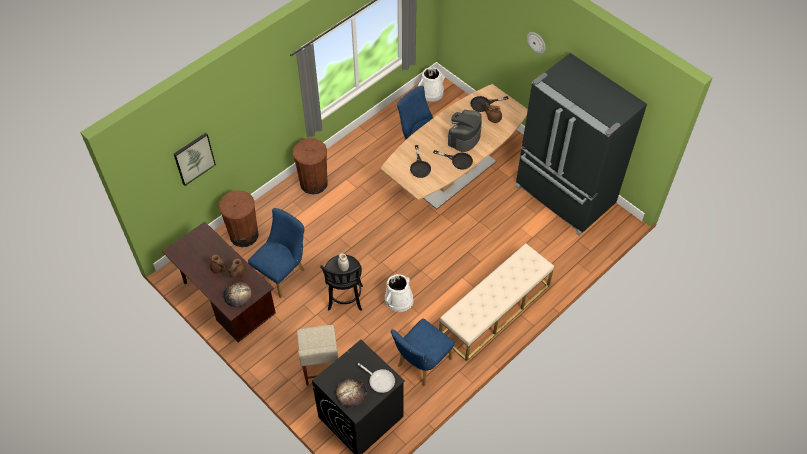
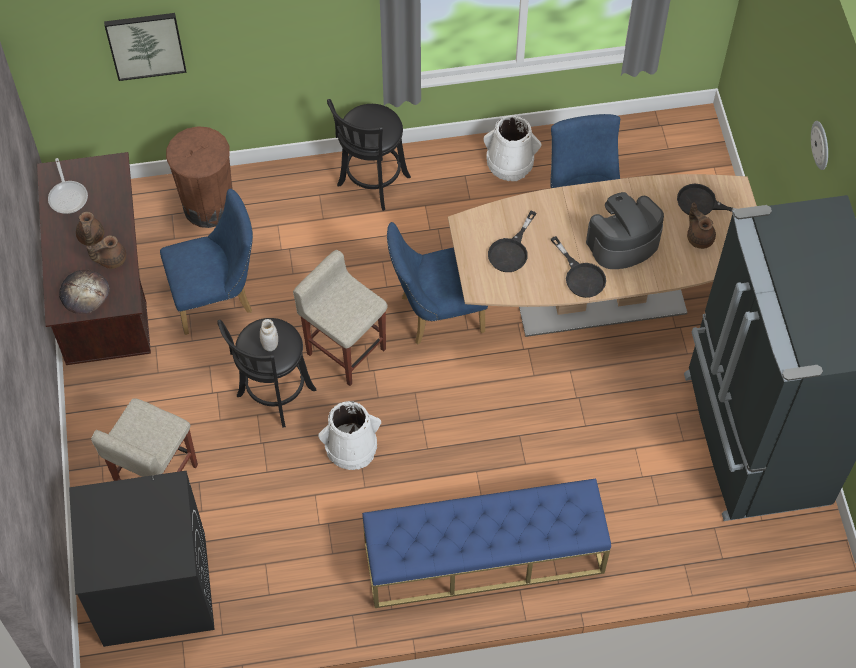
camera: 35 degrees right, 5 degrees up
(313, 183) = (371, 184): brown trash can -> black stool
(351, 393) = (106, 544): bread -> none
(362, 261) = (345, 350): none -> beige stool
(380, 380) = (161, 551): frying pan -> frying pan (68, 196)
(421, 364) = (303, 567): blue chair -> blue chair (435, 314)
(431, 93) = (674, 137): white bucket -> white bucket (510, 162)
(494, 311) = (483, 557): beige bench -> blue bench

